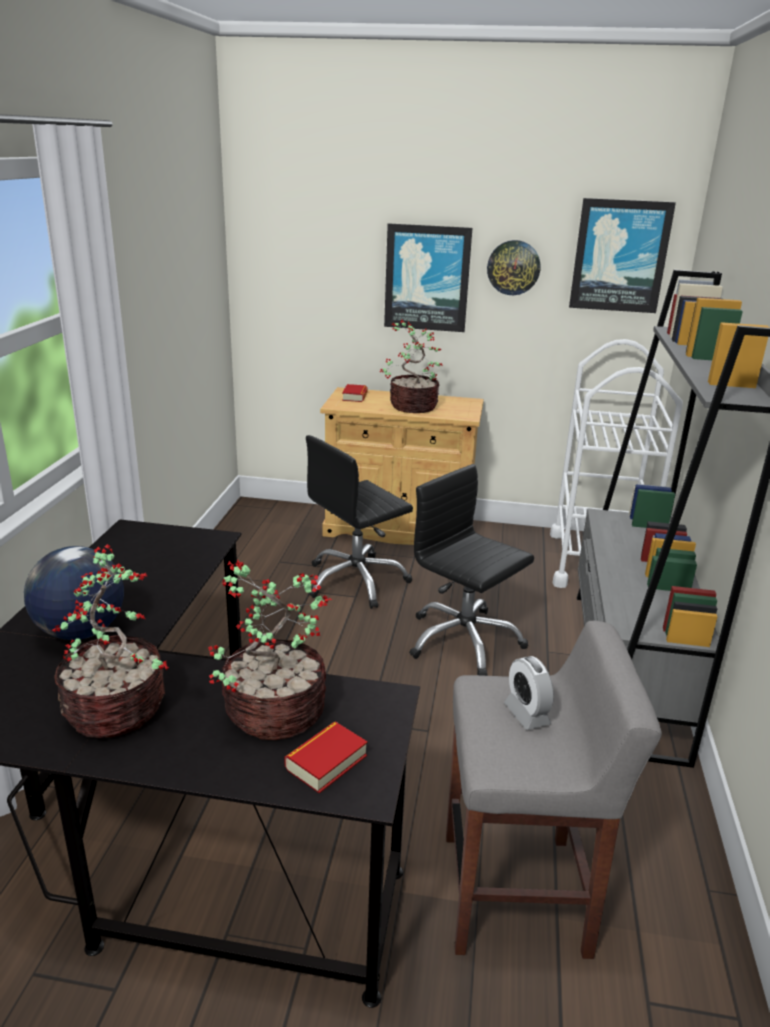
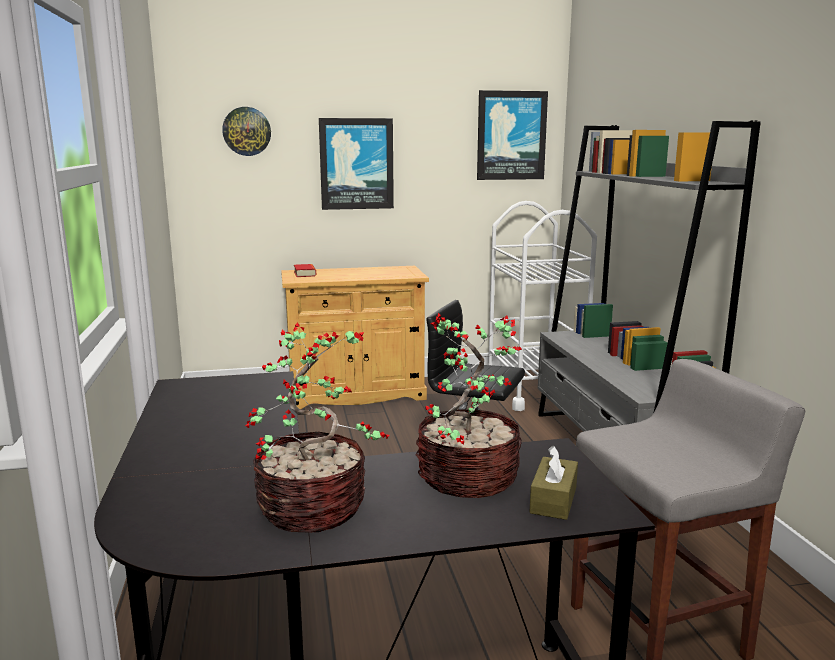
camera: 20 degrees left, 10 degrees down
(80, 631) = (208, 461): globe -> none
(326, 762) = (553, 500): book -> brown tissue box
(356, 581) = (347, 437): black office chair -> none
(411, 406) = (361, 274): potted plant -> none
(513, 267) = (429, 150): wall clock -> wall clock (247, 131)
(526, 714) = (660, 443): alarm clock -> none

